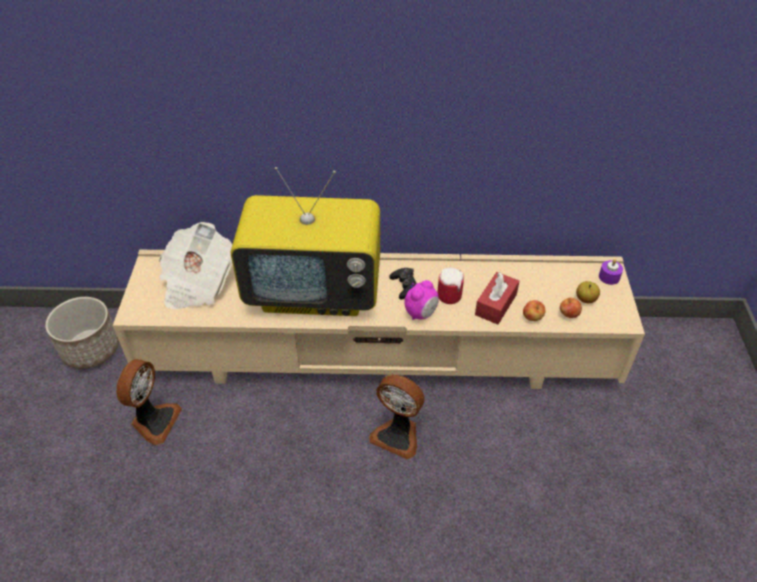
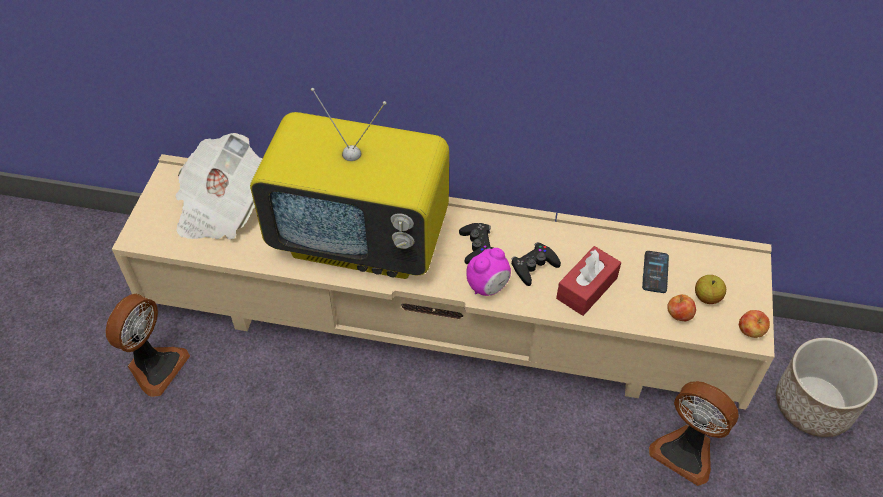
camera: 10 degrees right, 5 degrees up
(91, 349) = (99, 264): planter -> planter (814, 405)
(398, 435) = (442, 430): fan -> fan (686, 451)
(452, 294) = (534, 266): mug -> black game controller
(532, 318) = (630, 313): apple -> apple (750, 331)
(543, 287) = (655, 272): none -> phone
(609, 277) = (746, 270): purple candle -> none

